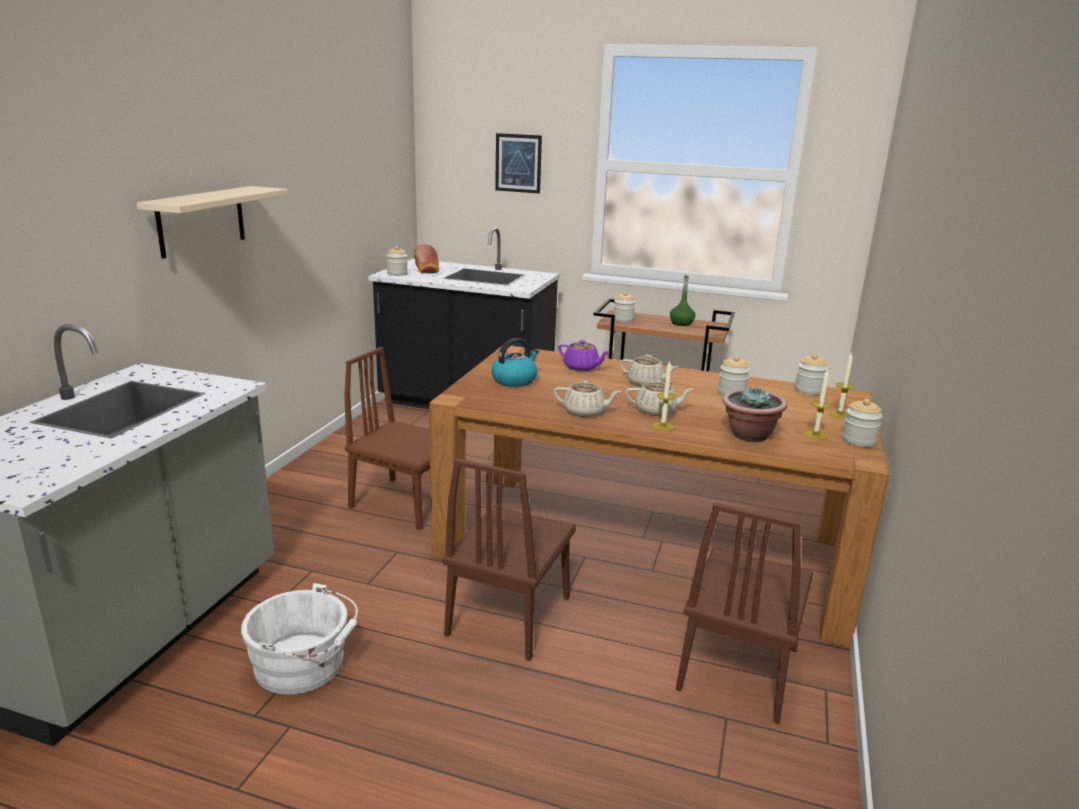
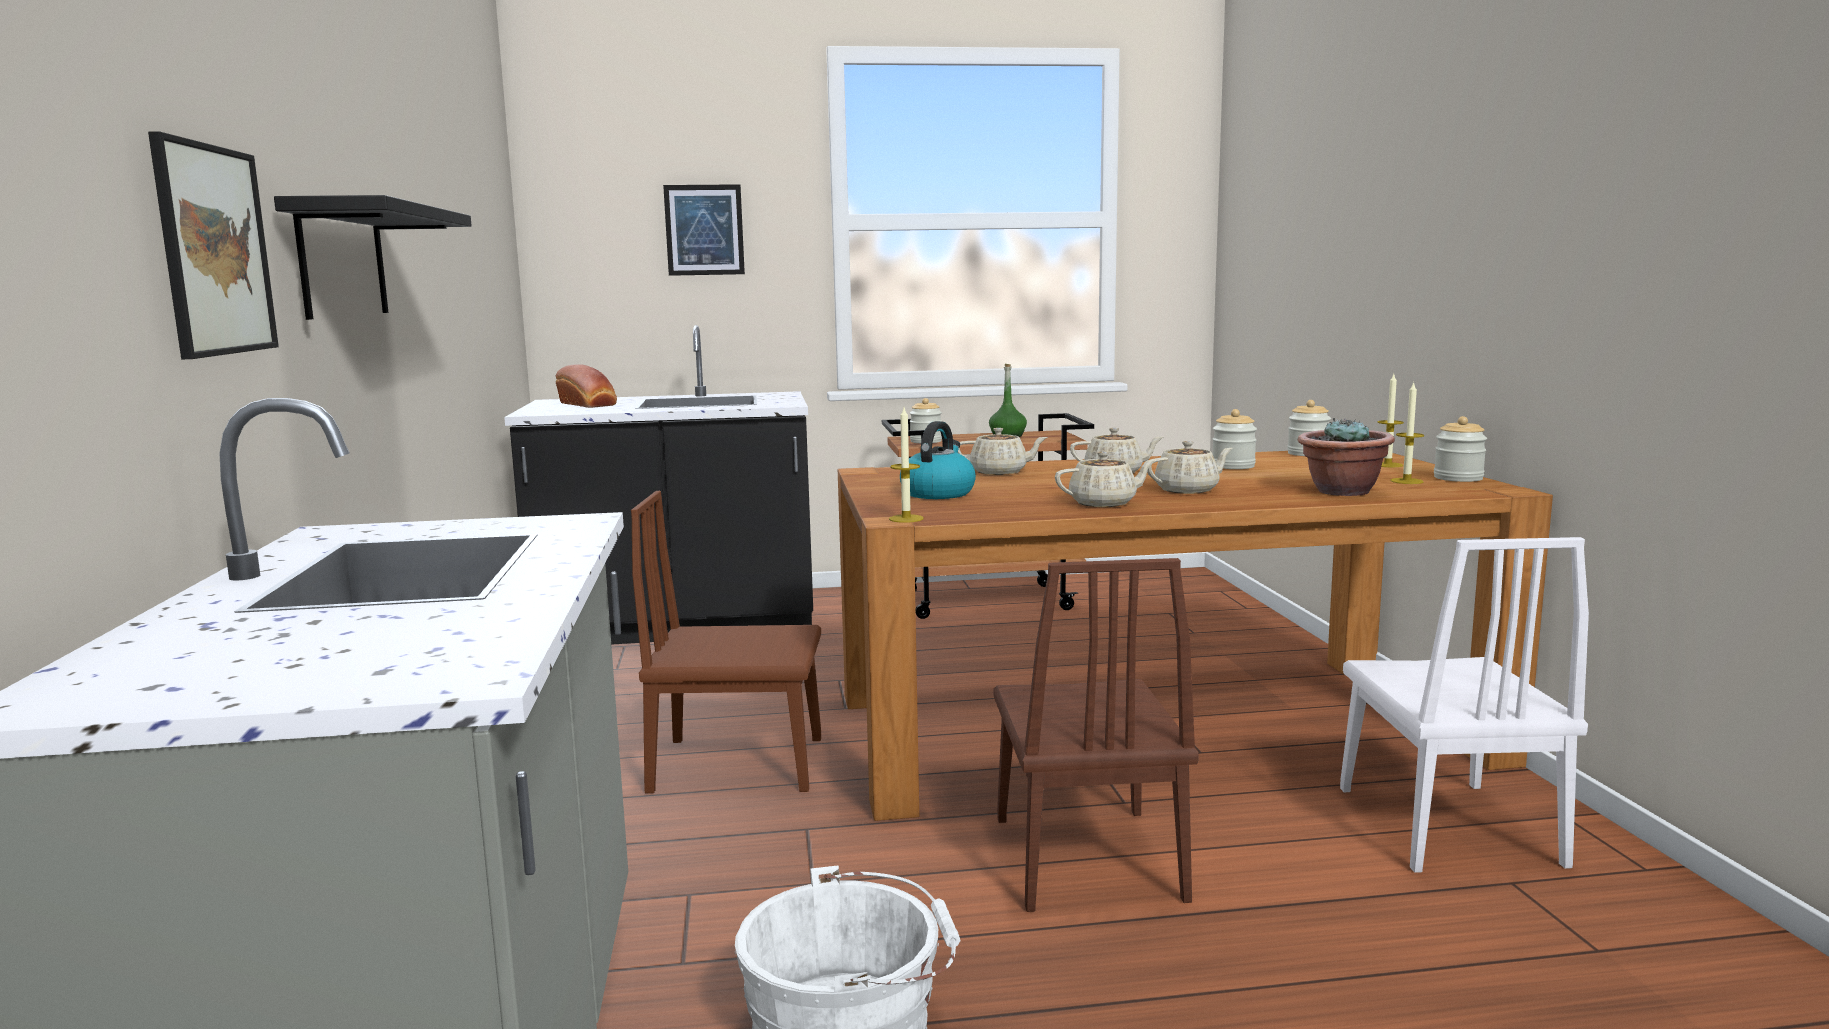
camera: 25 degrees left, 10 degrees down
(81, 241) = (214, 250): none -> picture
(201, 221) = (343, 262): beige shelf -> black shelf
(397, 274) = (550, 411): jar -> none
(582, 367) = (1000, 472): purple teapot -> beige teapot
(663, 426) = (1229, 500): candle -> candle (906, 518)
(738, 668) = (1446, 825): brown chair -> white chair

